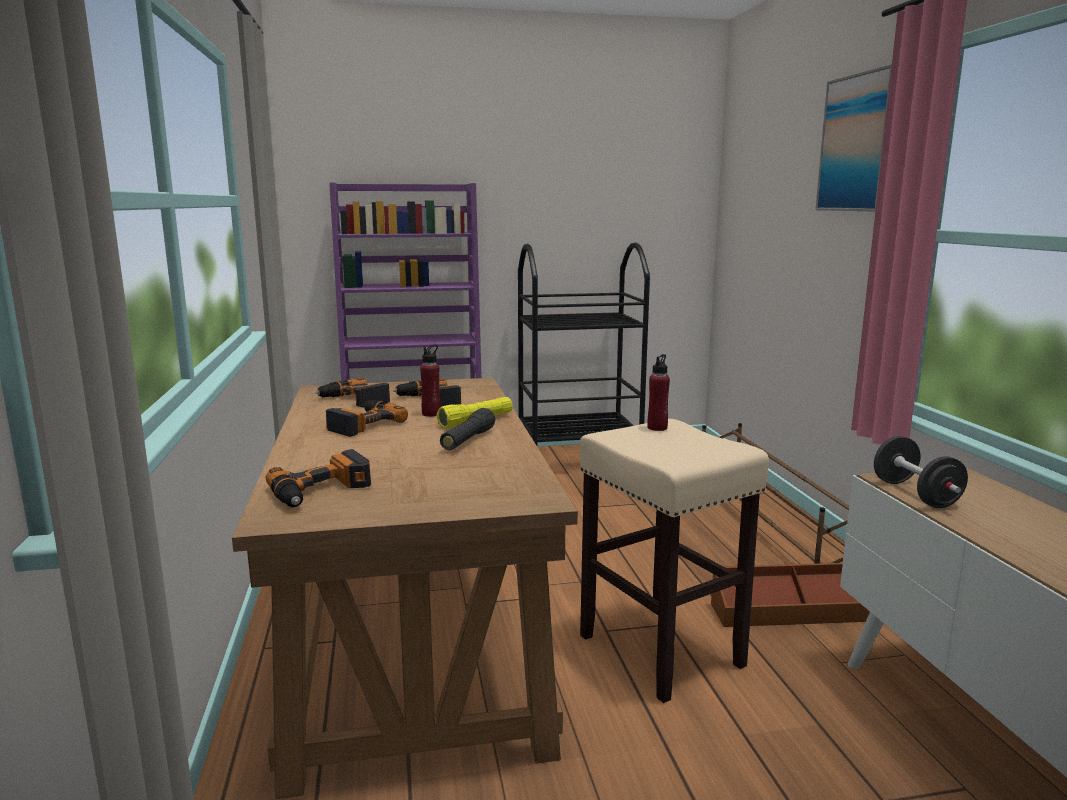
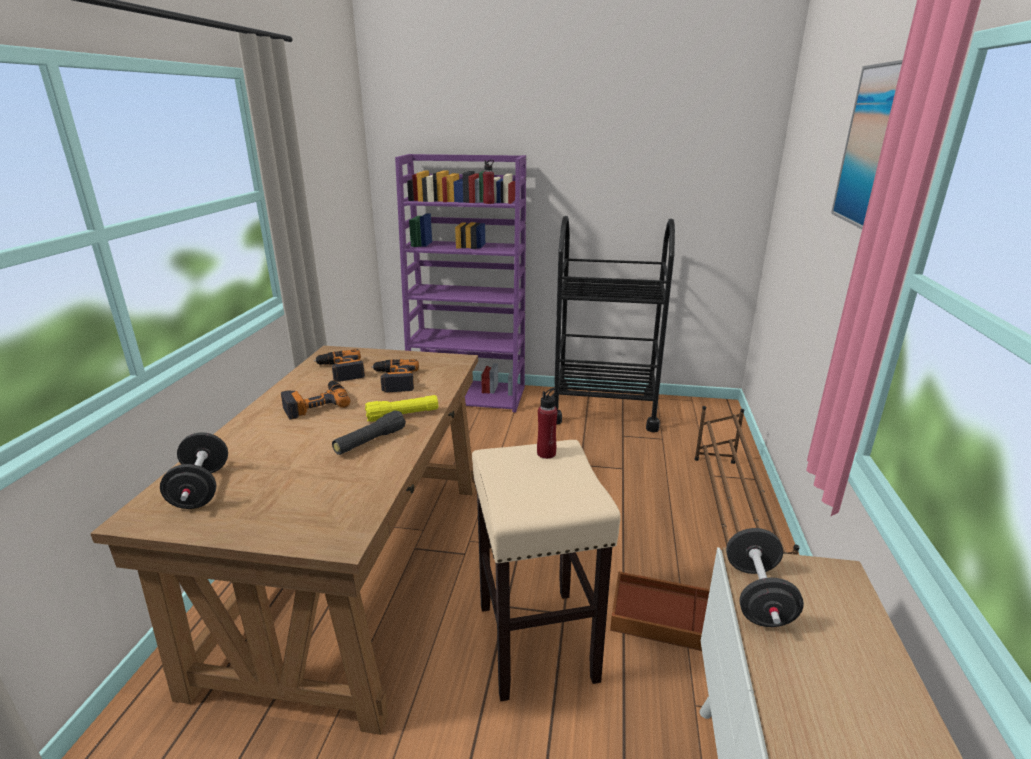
camera: 20 degrees right, 10 degrees up
(322, 491) = (201, 489): power drill -> black dumbbell
(431, 414) = (379, 399): red bottle -> red bottle (488, 203)

